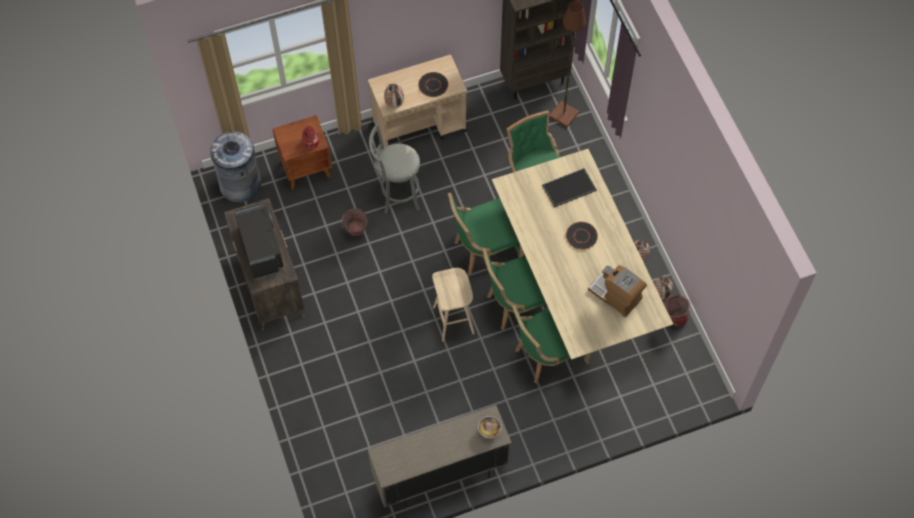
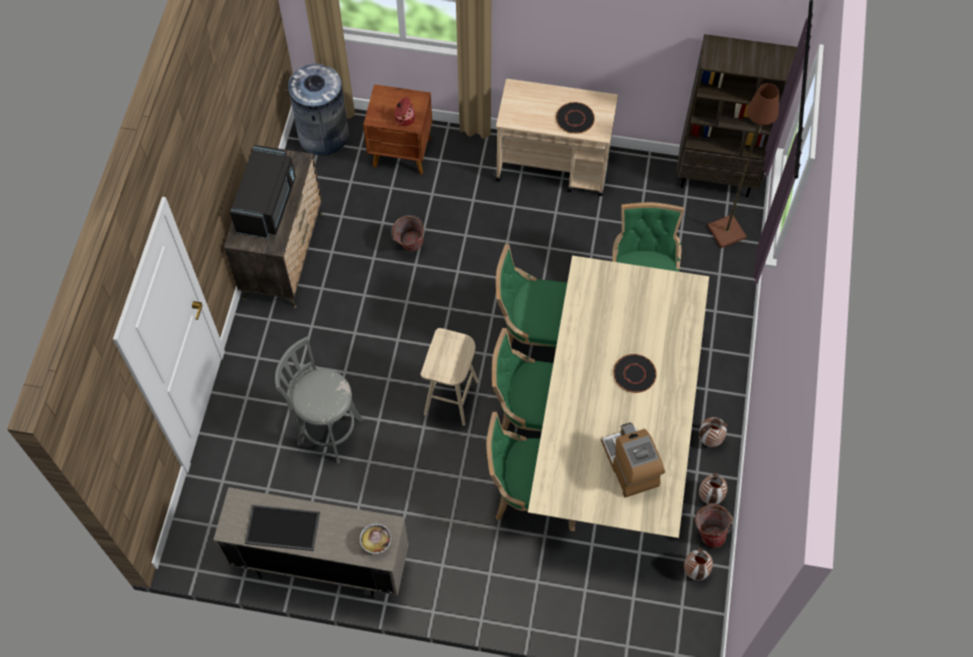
camera: 30 degrees right, 0 degrees up
(394, 104) = (517, 119): vase -> vase (694, 571)
(397, 195) = (481, 228): grey stool -> grey stool (327, 430)
(569, 188) = (655, 311): tray -> tray (281, 529)

